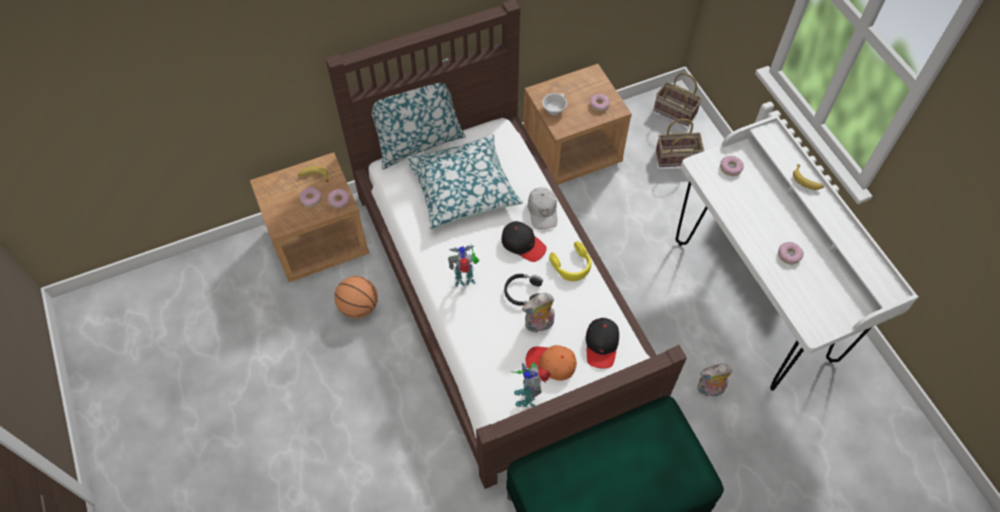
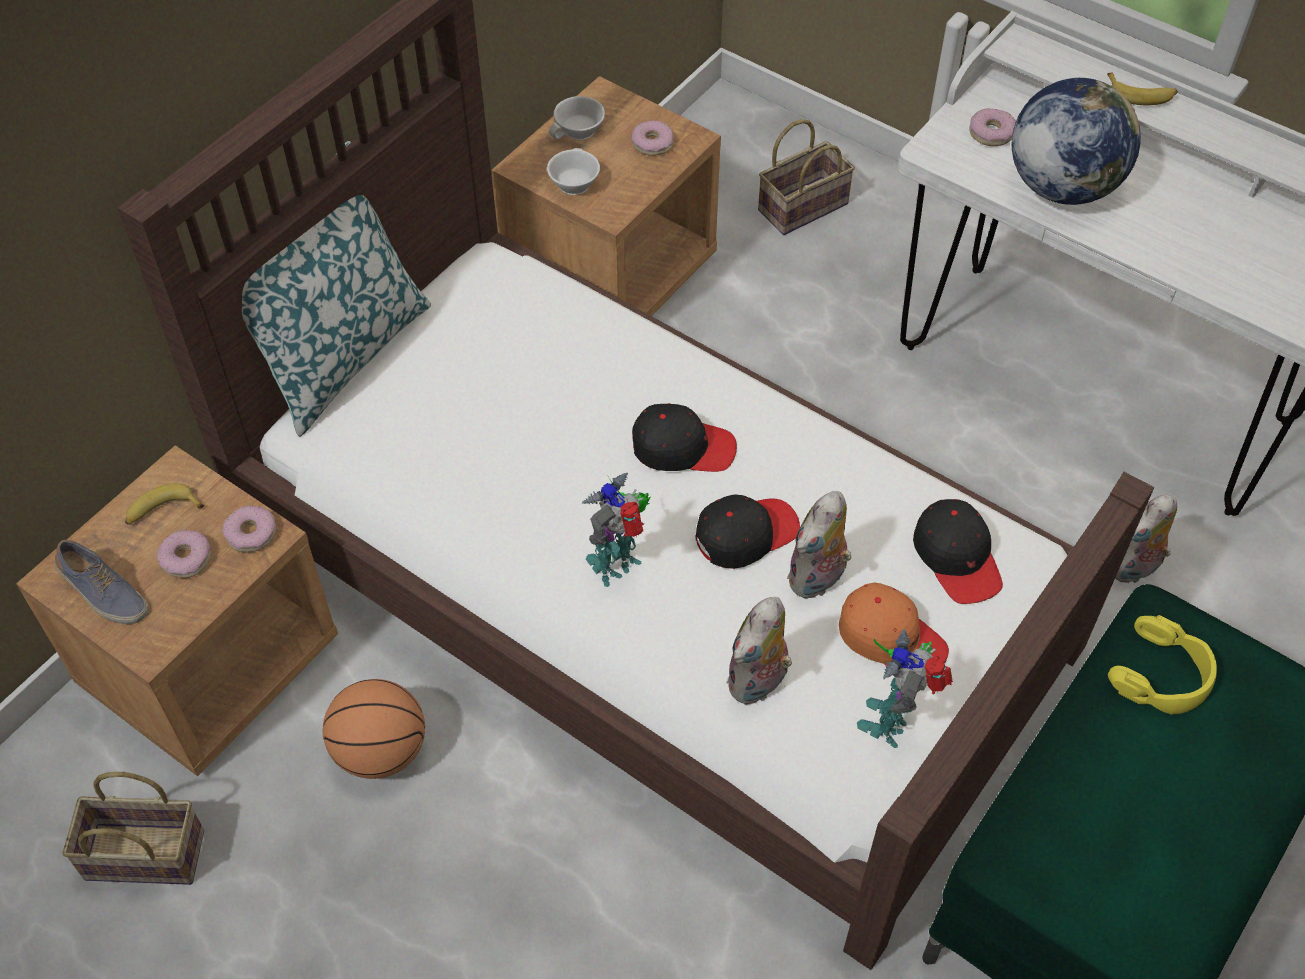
camera: 30 degrees left, 5 degrees down
(275, 198) = (103, 593): none -> shoe
(463, 188) = (494, 399): pillow -> none
(487, 354) = (758, 683): none -> plush toy
(523, 292) = (745, 534): black headphones -> black cap
(528, 396) = (892, 721): toy robot -> toy robot turned 60 degrees clockwise
(542, 211) = (677, 372): white cap -> none
(551, 363) = (891, 638): orange cap -> orange cap turned 135 degrees counterclockwise
(572, 86) = (579, 132): none -> white cup
(572, 265) = (800, 443): yellow headphones -> yellow headphones (1162, 675)
(673, 112) = (744, 135): basket -> basket (141, 857)
(743, 207) = (1062, 186): none -> globe
(789, 255) = (1195, 231): donut -> none

